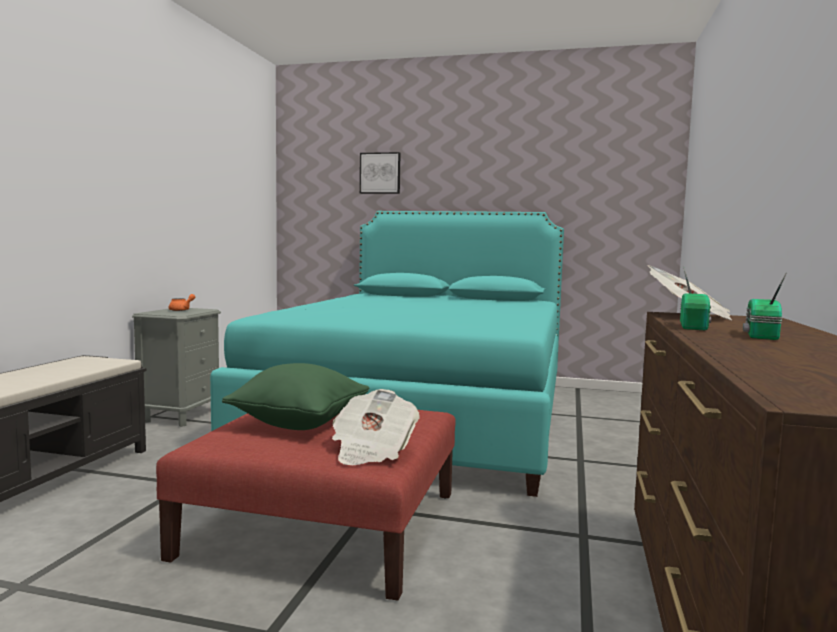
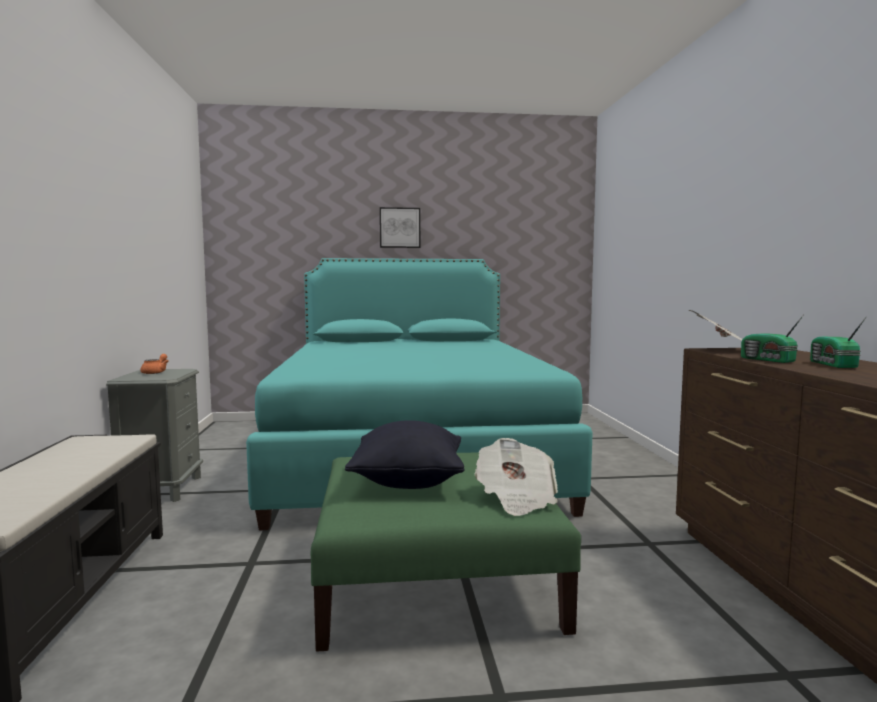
camera: 20 degrees left, 0 degrees up
(299, 424) = (408, 482): green pillow -> black pillow
(326, 524) = (436, 577): red ottoman -> green ottoman
(380, 173) = (320, 220): picture -> picture (400, 228)
(695, 326) = (768, 360): radio -> radio turned 150 degrees clockwise

